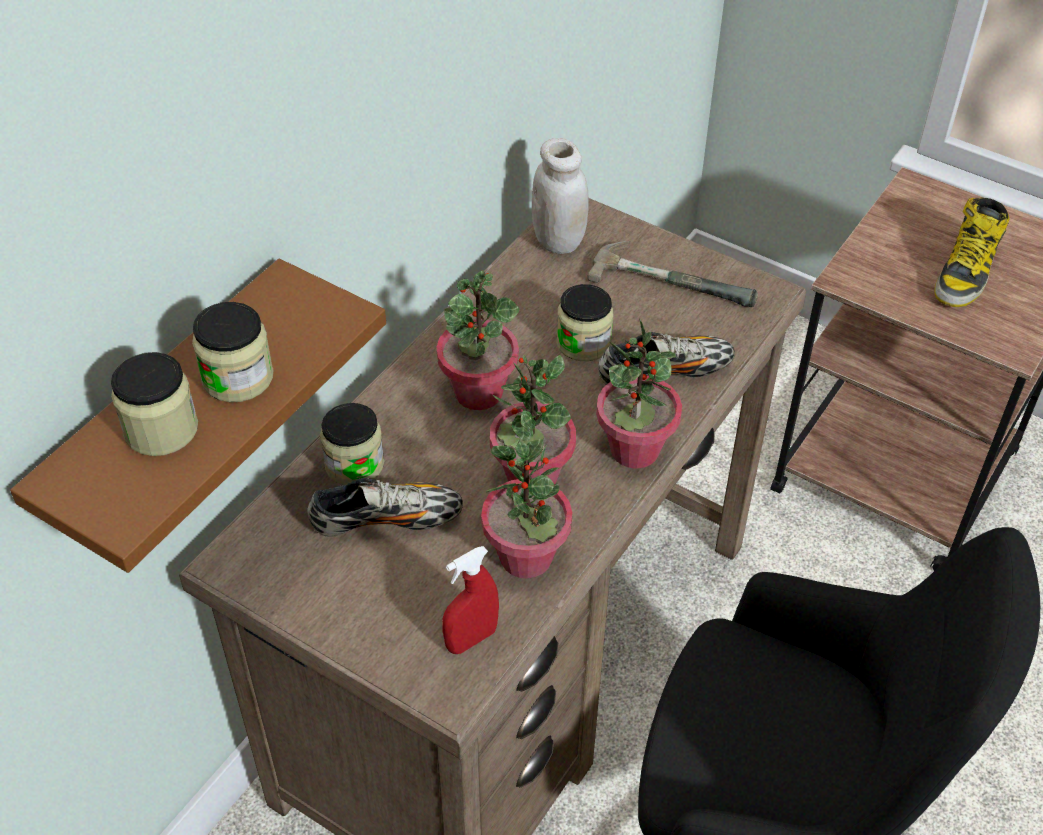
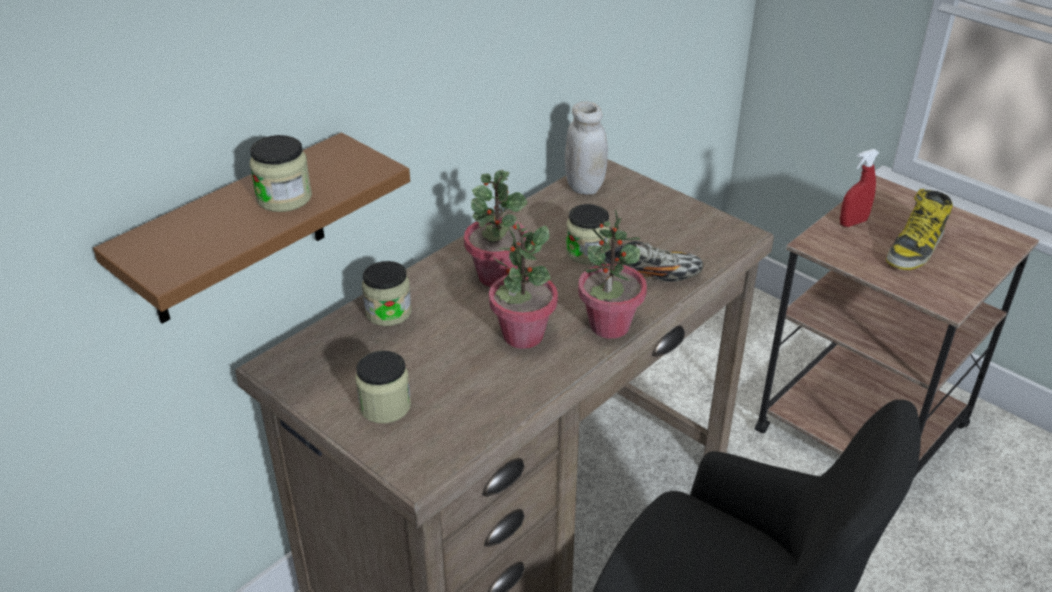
camera: 10 degrees right, 10 degrees down
(161, 429) = (216, 223): jar -> jar (385, 406)
(386, 521) = (402, 352): shoe -> none
(471, 639) = (445, 438): red spray bottle -> red spray bottle (853, 222)
(526, 557) = (504, 388): potted plant -> none
(674, 278) = (669, 217): hammer -> none

